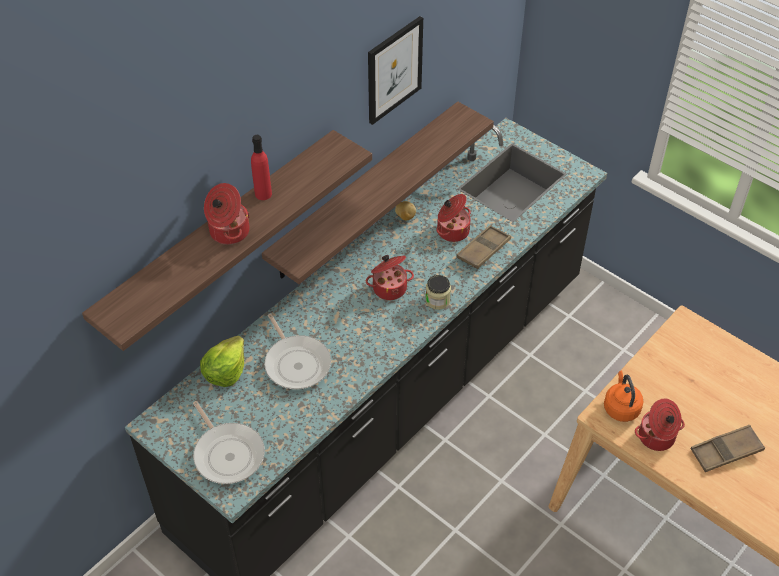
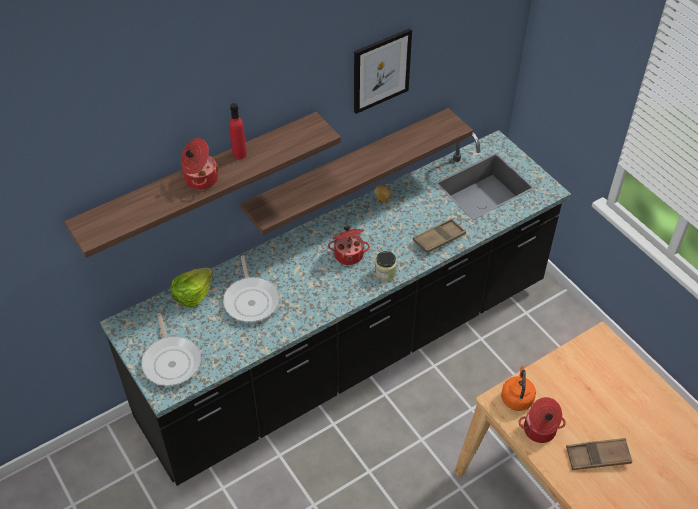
camera: 15 degrees right, 0 degrees up
(452, 230) = (418, 217): cooking pot -> none

